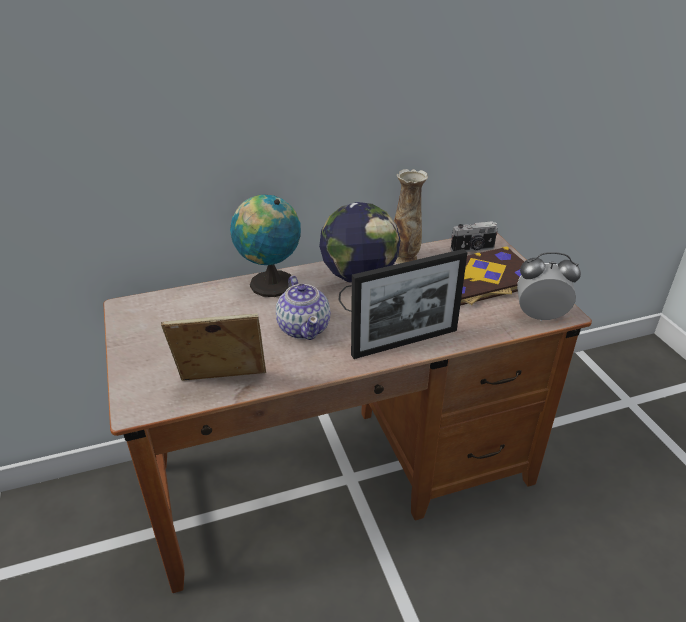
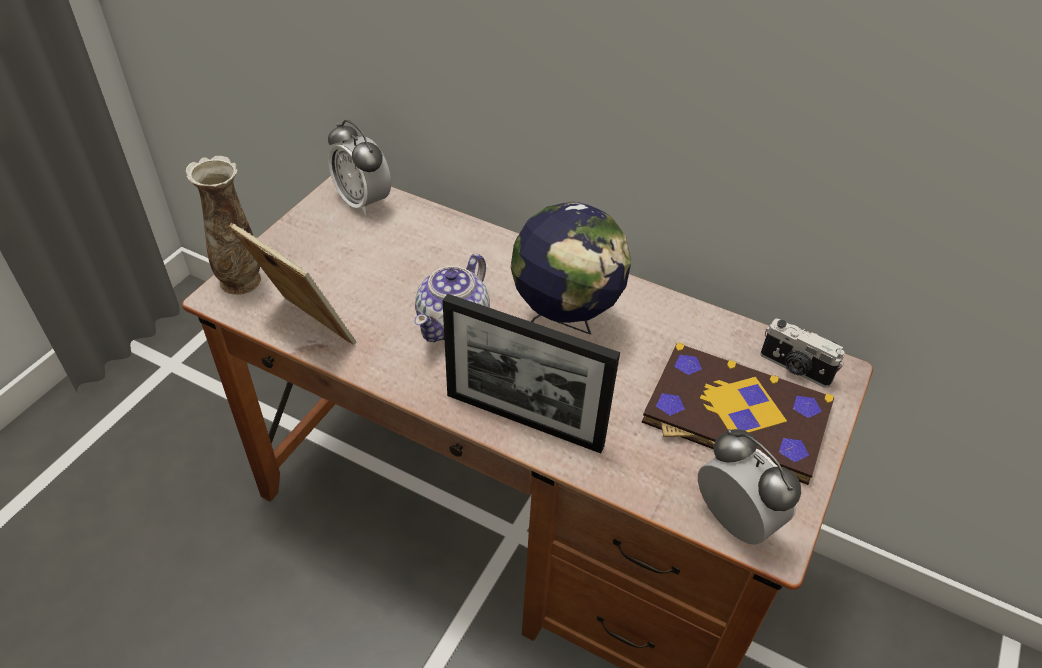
camera: 45 degrees right, 10 degrees up
(151, 307) = (363, 202): none -> alarm clock
(269, 284) = (495, 249): globe -> none
(405, 258) = (687, 319): vase -> vase (241, 281)

